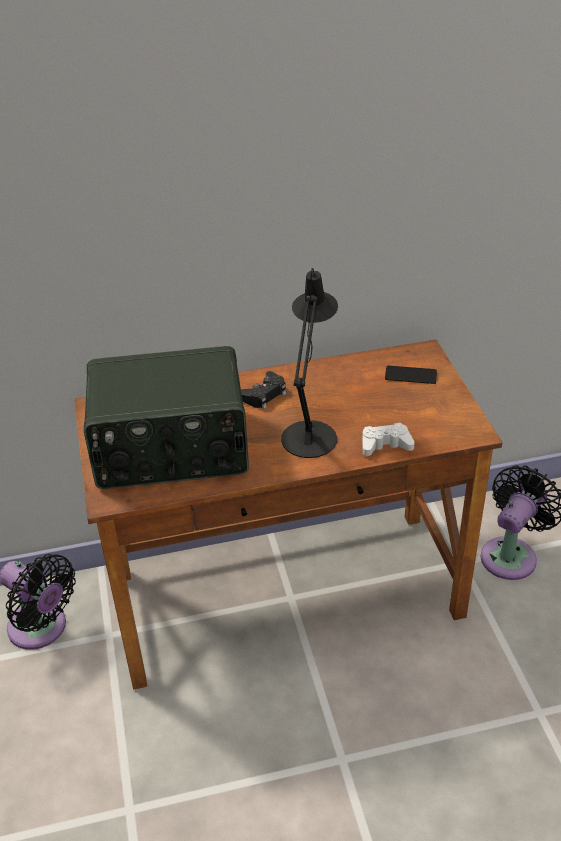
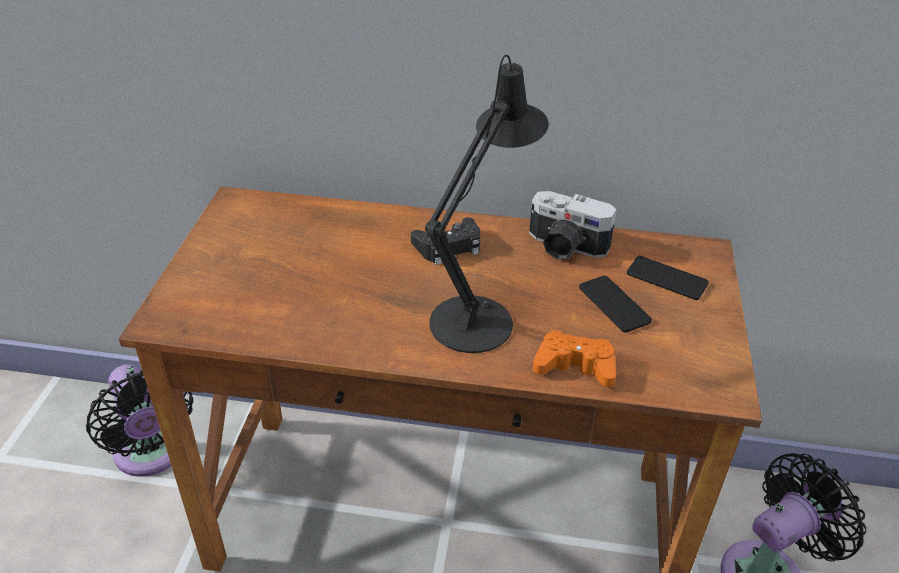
camera: 20 degrees right, 0 degrees up
(171, 450) = (283, 282): radio -> none
(338, 373) = (564, 247): none -> camera
(385, 445) = (575, 366): white game controller -> orange game controller
(388, 401) = (614, 304): none -> phone

